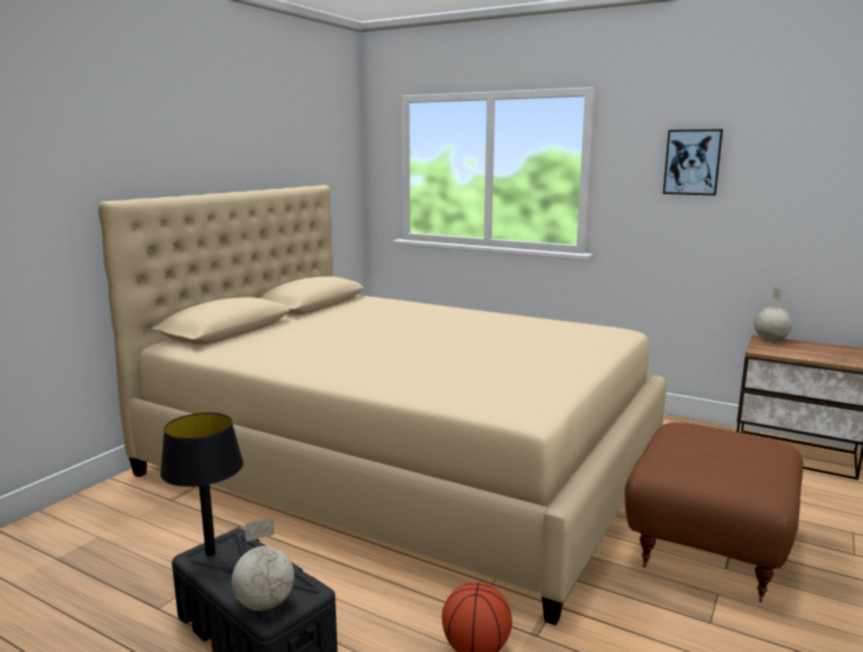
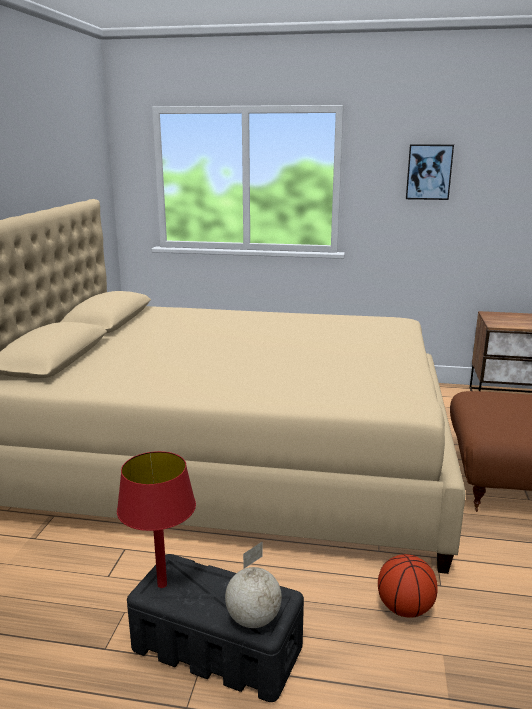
camera: 20 degrees left, 5 degrees up
(211, 553) = (162, 584): black table lamp -> red table lamp
(770, 340) = (495, 315): globe -> none

